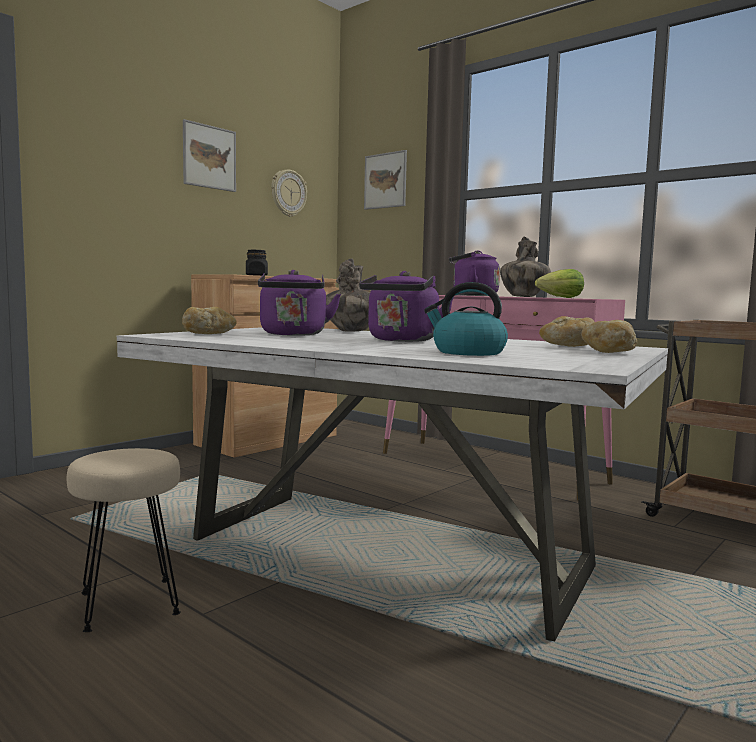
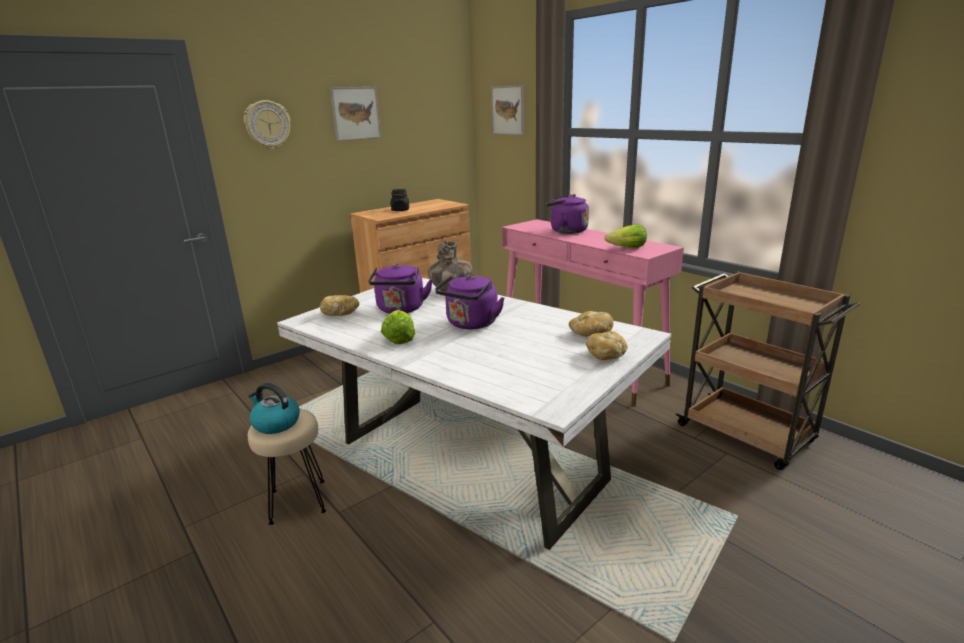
camera: 10 degrees right, 15 degrees up
(288, 193) = (427, 127): wall clock -> wall clock (267, 125)
(310, 343) = (399, 338): none -> lettuce
(467, 352) = (495, 363): kettle -> kettle (275, 423)
(523, 296) = (601, 240): vase -> none

